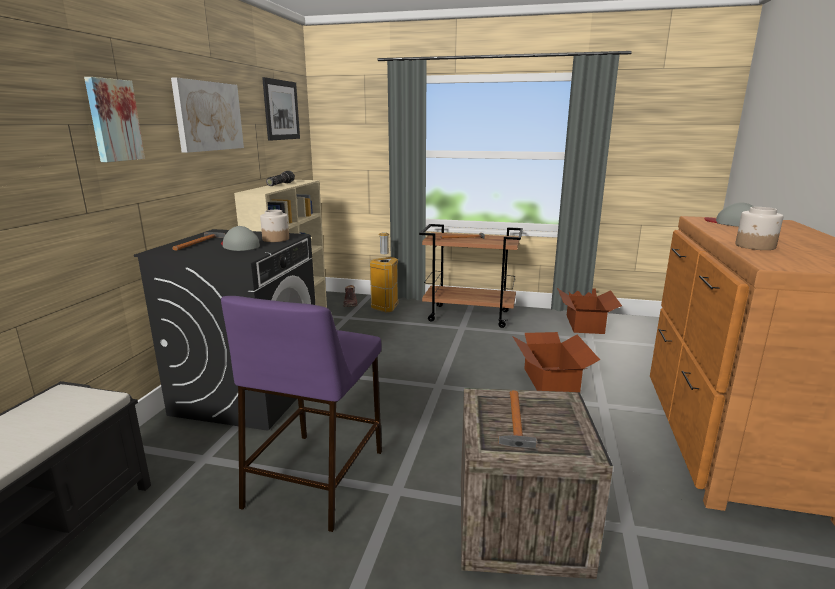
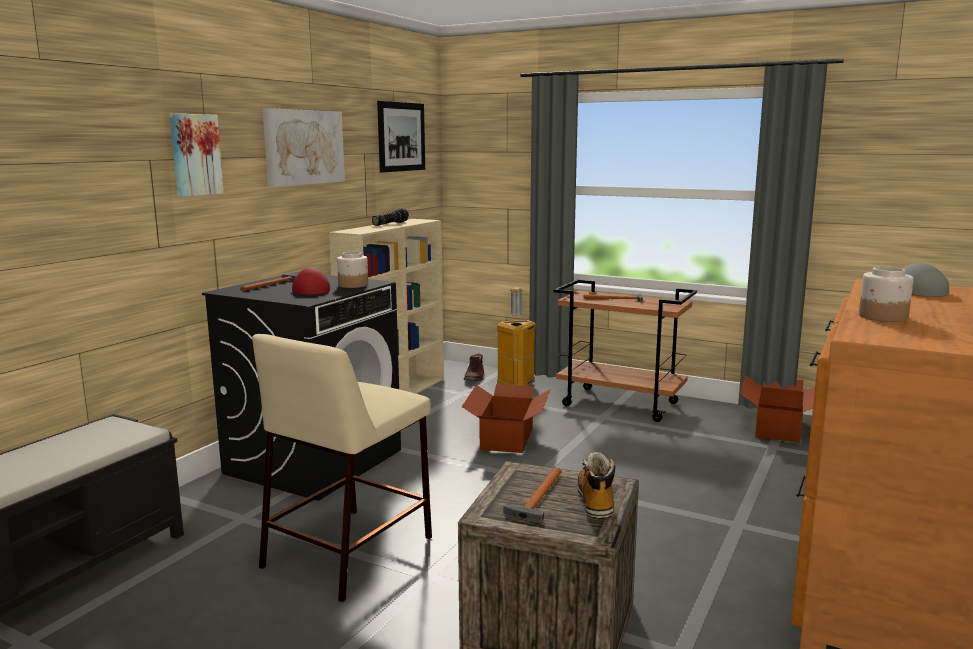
camera: 15 degrees right, 5 degrees down
(239, 246) = (309, 290): grey cap -> red cap
(316, 476) = (349, 550): purple stool -> beige stool
(551, 381) = (684, 490): cardboard box -> cardboard box (508, 438)
(563, 418) = (595, 501): none -> boot

